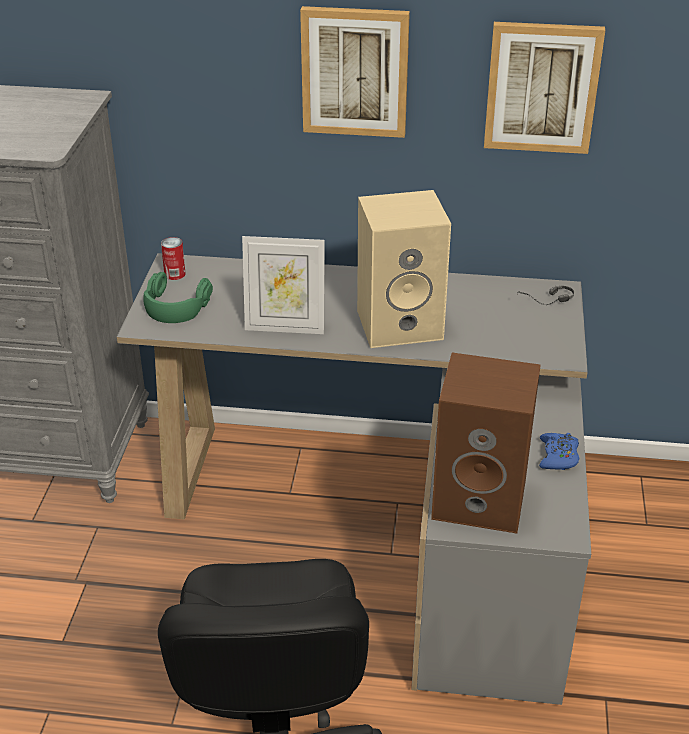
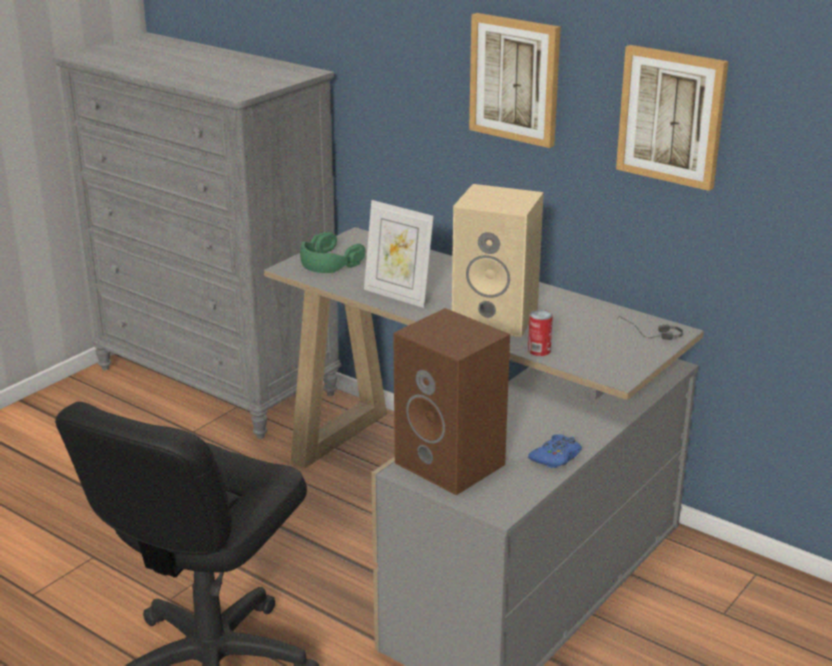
camera: 30 degrees right, 10 degrees down
(175, 274) = (351, 242): can -> can (539, 350)

